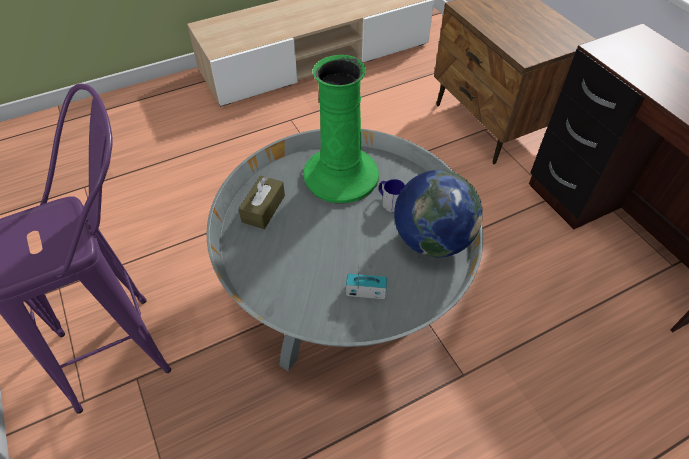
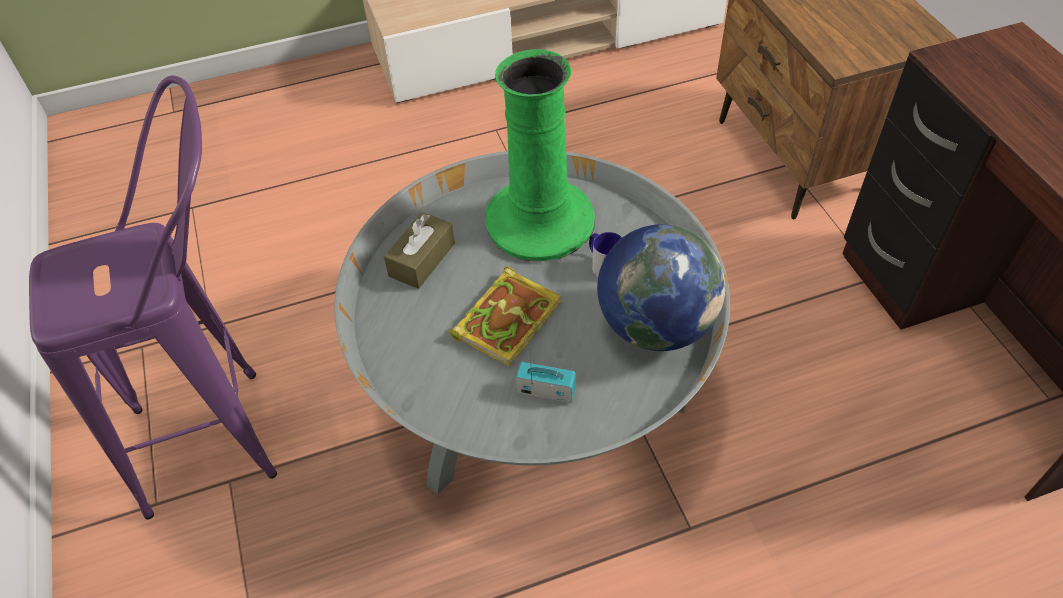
camera: 10 degrees right, 0 degrees up
(330, 243) = (507, 317): none -> book

